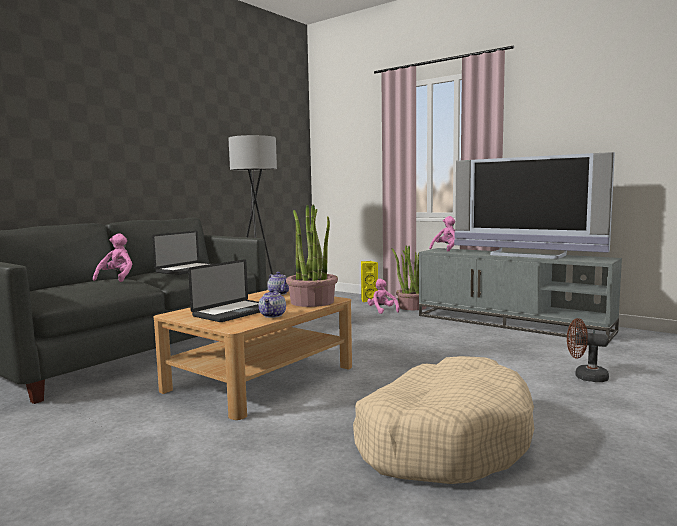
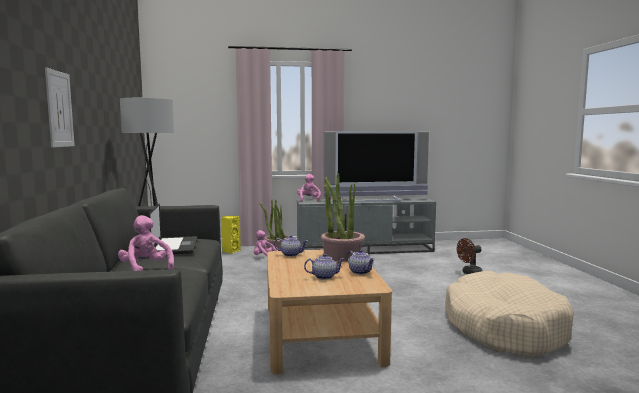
camera: 45 degrees left, 0 degrees up
(135, 150) = (59, 109): none -> picture
(234, 312) = (324, 276): laptop -> teapot

